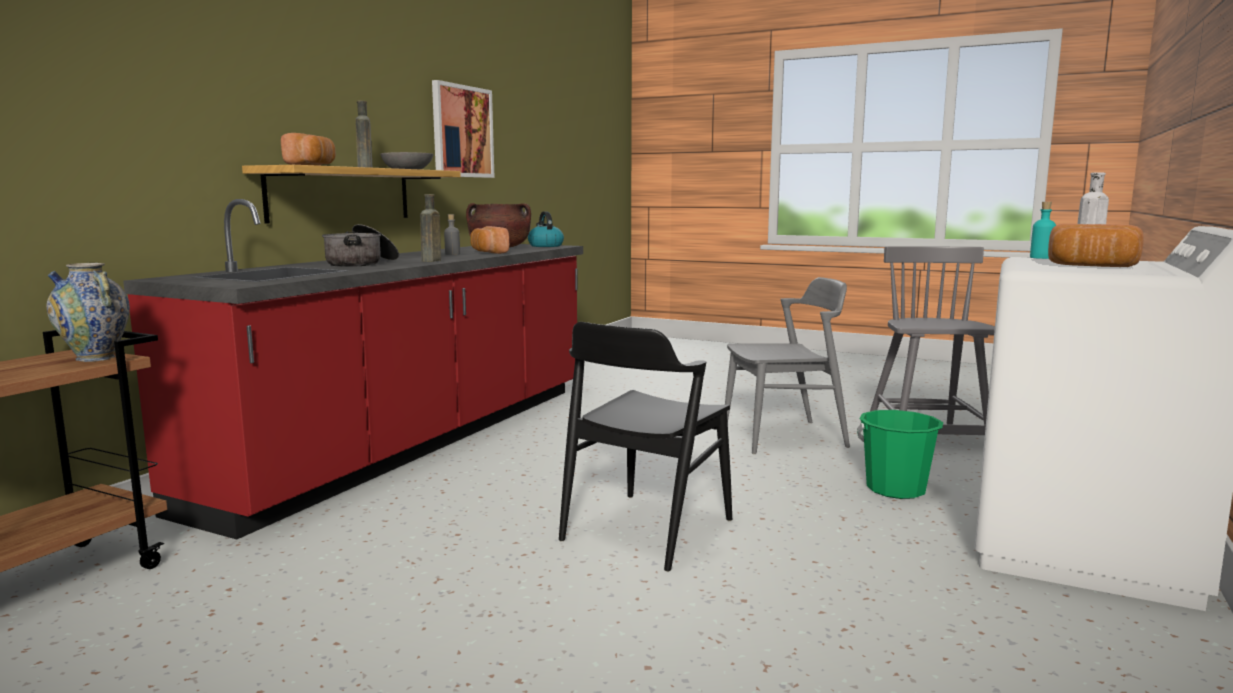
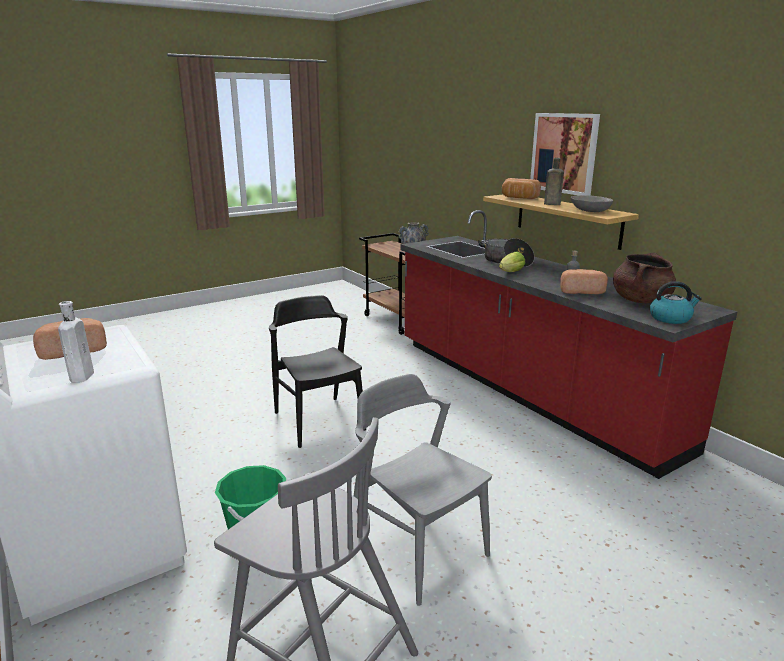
camera: 120 degrees right, 10 degrees up
(430, 261) = (510, 273): brown bottle -> lettuce
(462, 131) = (714, 182): picture -> picture (564, 153)
(784, 437) = (417, 549): grey chair -> grey chair turned 120 degrees clockwise
(1041, 257) = (123, 370): turquoise bottle -> none

